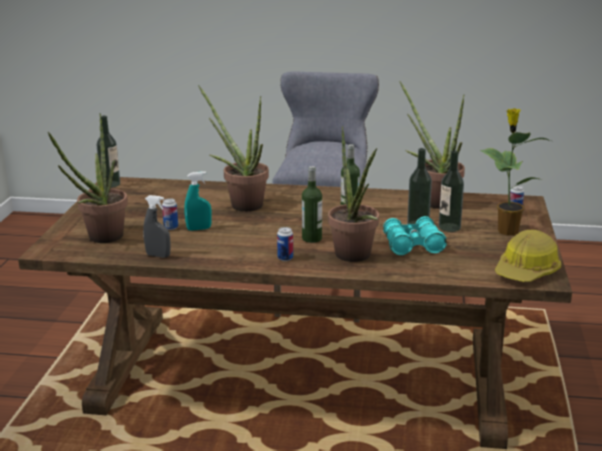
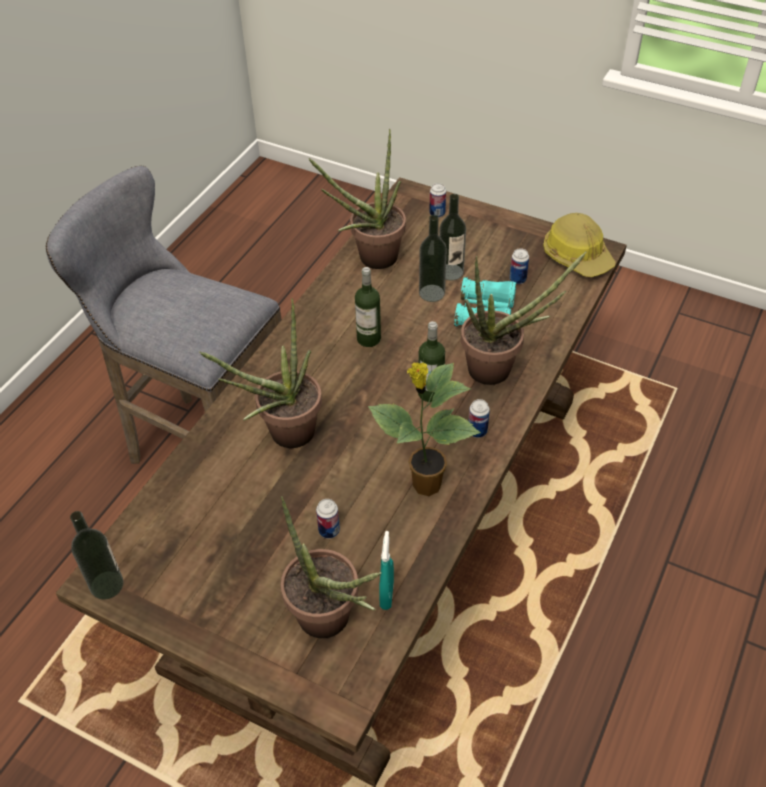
camera: 70 degrees left, 25 degrees up
(158, 255) = (418, 560): grey spray bottle -> none
(199, 229) = (348, 499): turquoise spray bottle -> turquoise spray bottle (386, 595)
(467, 252) = (517, 279): none -> can
(506, 231) = (478, 234): potted plant -> potted plant (424, 485)

